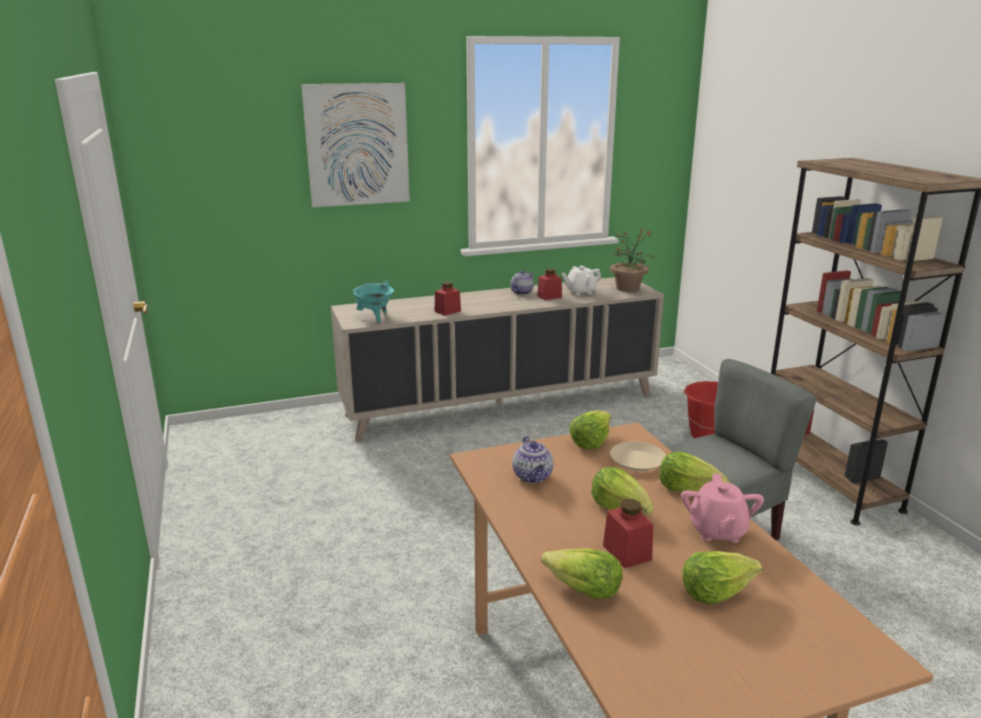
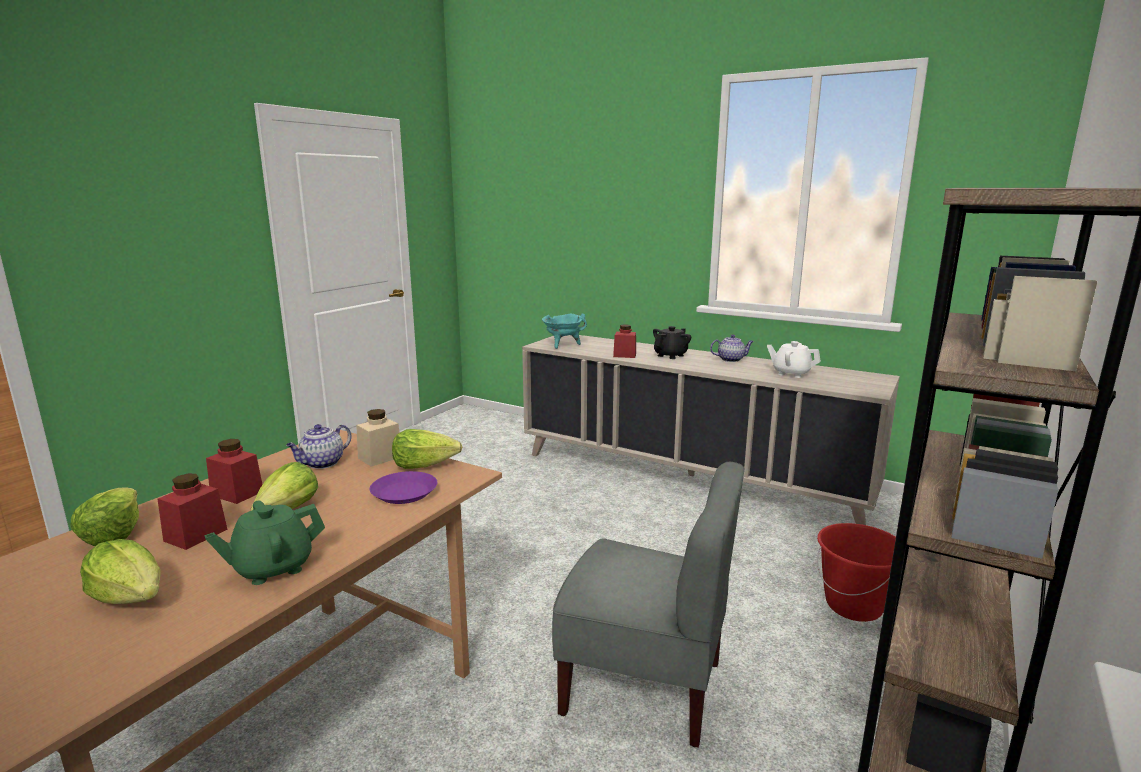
camera: 50 degrees right, 5 degrees down
(357, 145) = (609, 188): picture -> none
(477, 301) = (670, 355): none -> black teapot
(549, 296) = (746, 369): red jar -> red jar (237, 493)
(551, 453) = (380, 457): none -> beige jar
(628, 288) = (858, 384): potted plant -> none
(636, 461) = (404, 492): beige plate -> purple plate
(689, 489) = (363, 531): lettuce -> none
(717, 531) = (273, 568): pink teapot -> green teapot

